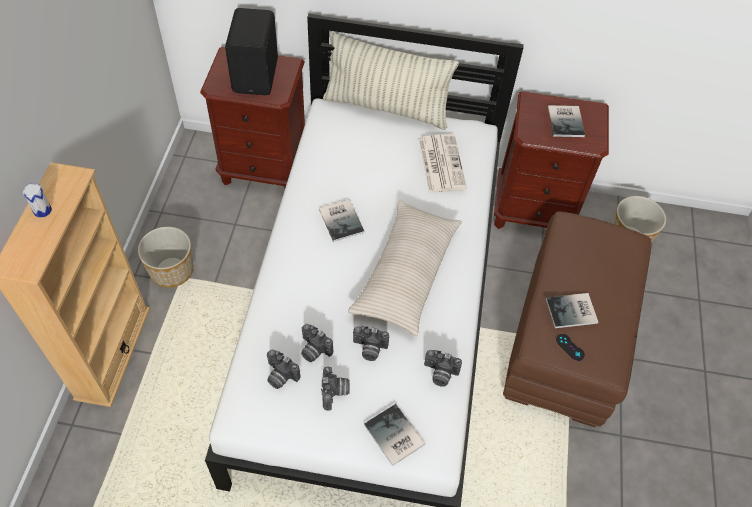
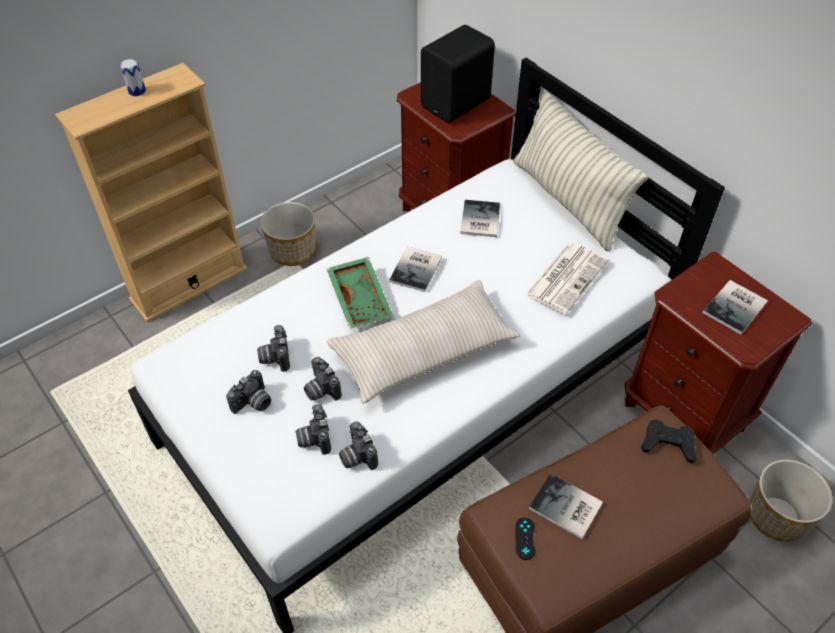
camera: 45 degrees right, 5 degrees down
(280, 376) = (226, 357): camera -> camera (313, 438)
(327, 267) = (361, 299): none -> green tray
(393, 437) = (257, 476): book -> book (478, 220)
(584, 232) = (668, 444): none -> black game controller

